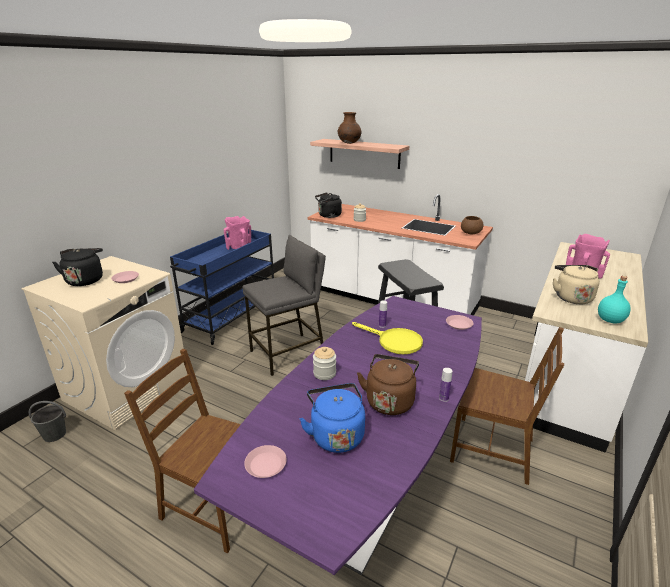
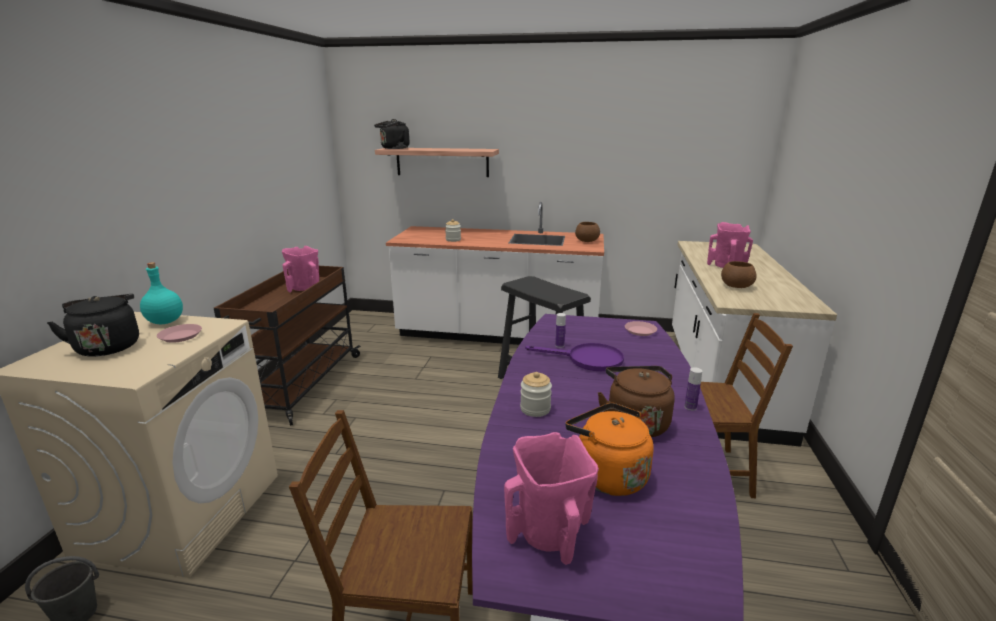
camera: 20 degrees left, 5 degrees down
(231, 316) = (300, 385): blue cart -> brown cart
(265, 465) = (549, 535): pink plate -> pink vase
(288, 353) = (404, 416): grey stool -> none
(328, 216) = (411, 239): black kettle -> black kettle (393, 148)
(336, 434) = (607, 475): blue kettle -> orange kettle
(349, 143) = (426, 149): brown vase -> none
(394, 342) = (587, 360): yellow frying pan -> purple frying pan
(571, 297) = (736, 286): beige kettle -> brown bowl
(610, 320) = (788, 301): turquoise bottle -> turquoise bottle (166, 321)

